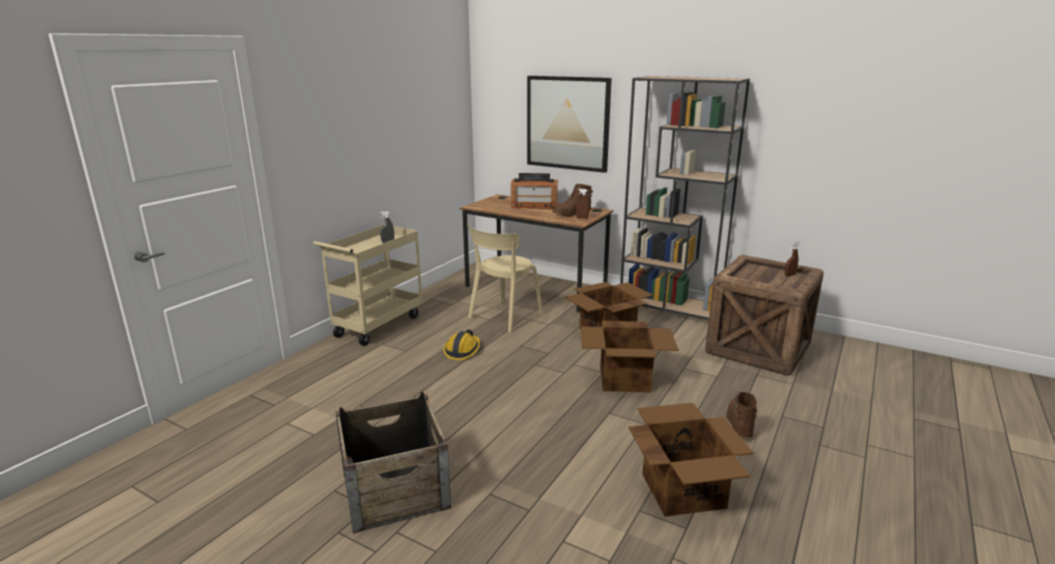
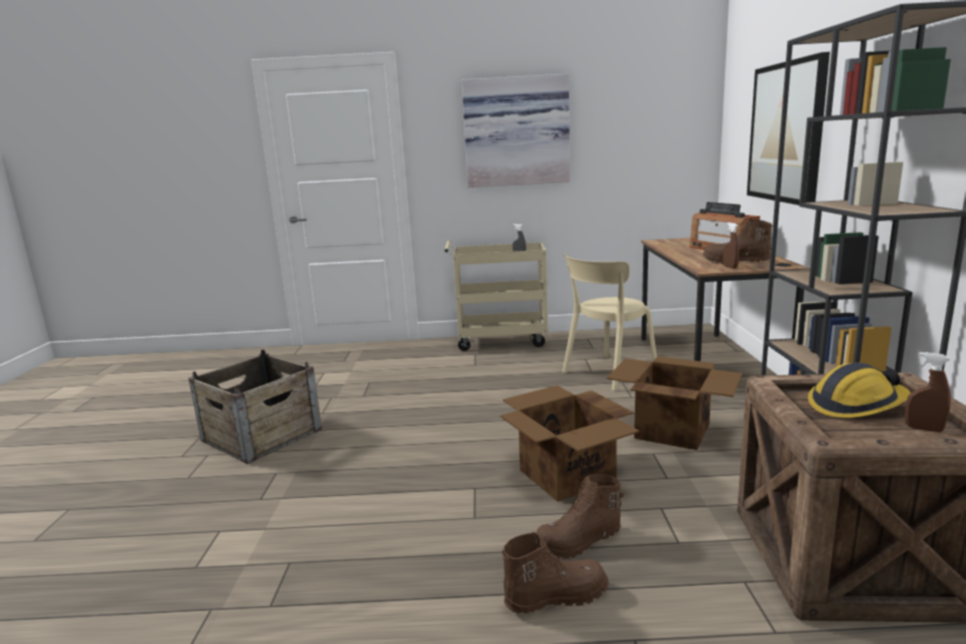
camera: 60 degrees right, 5 degrees down
(355, 122) = (516, 132): none -> picture
(462, 350) = (507, 382): hard hat -> hard hat (856, 405)
(503, 317) = (606, 373): beige chair -> beige chair turned 45 degrees counterclockwise
(683, 490) = (347, 584): cardboard box -> none
(697, 401) = (579, 542): none -> brown boot

